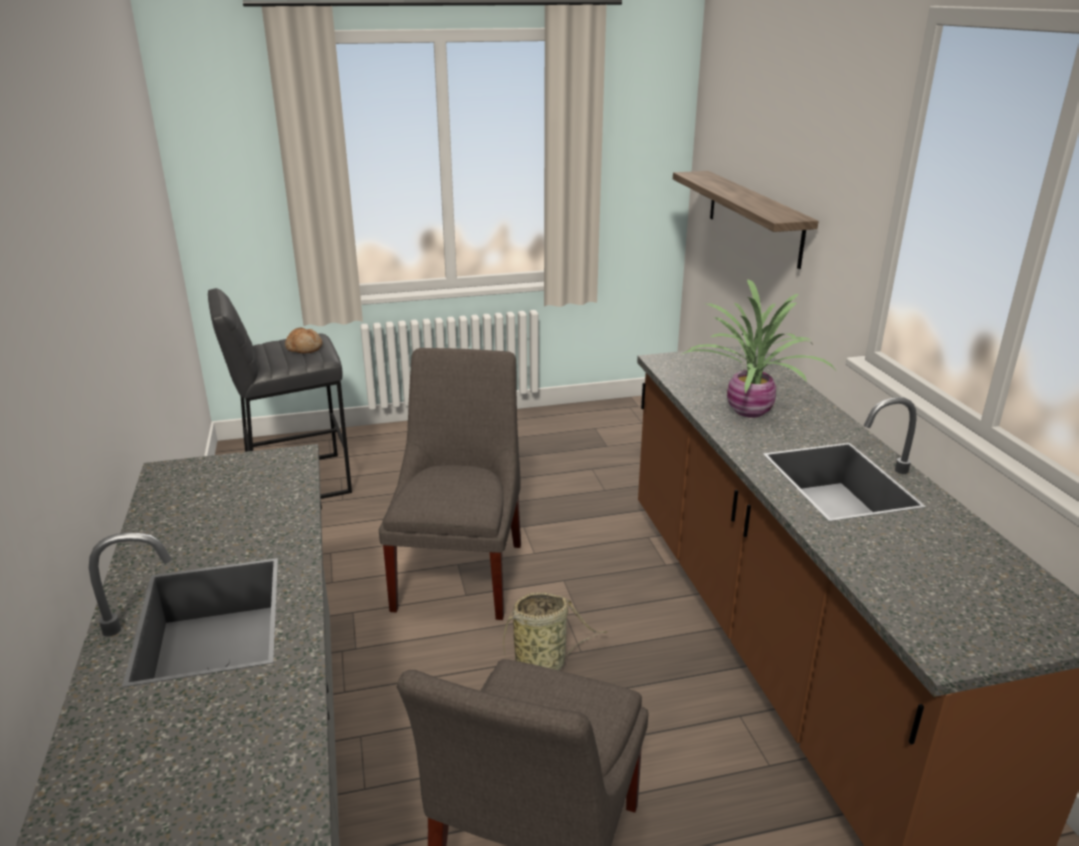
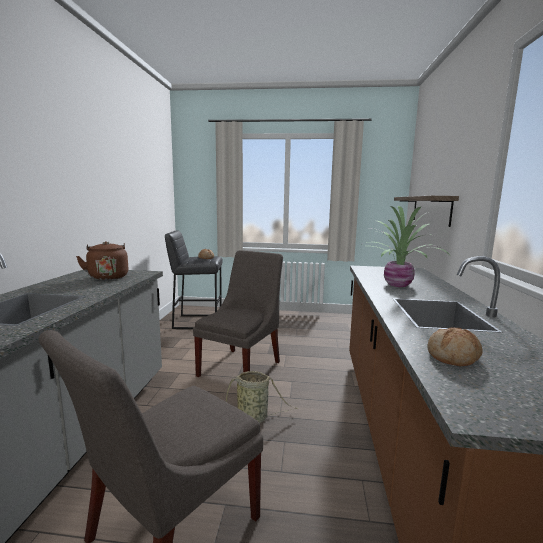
camera: 20 degrees right, 15 degrees down
(235, 487) = (108, 277): none -> brown kettle
(894, 571) = (454, 357): none -> bread

